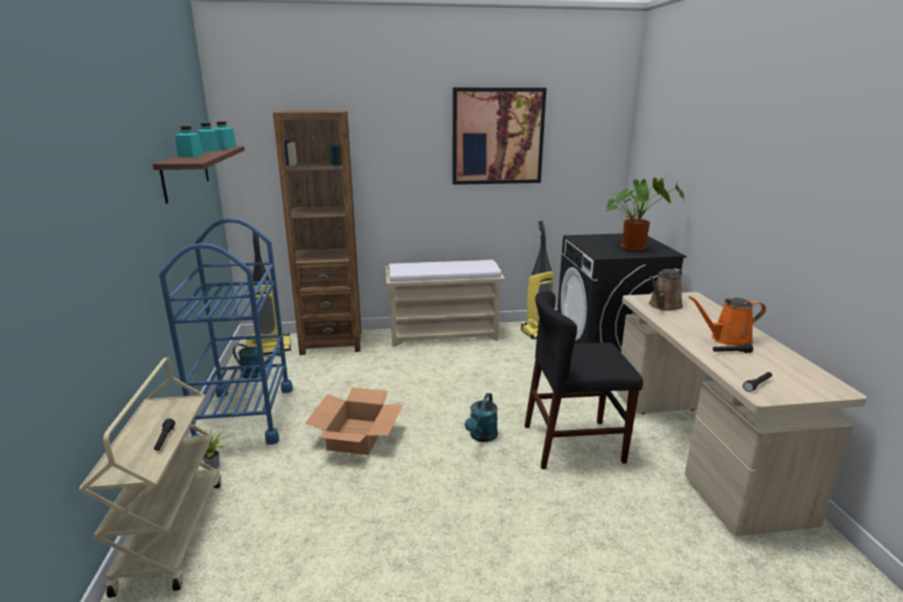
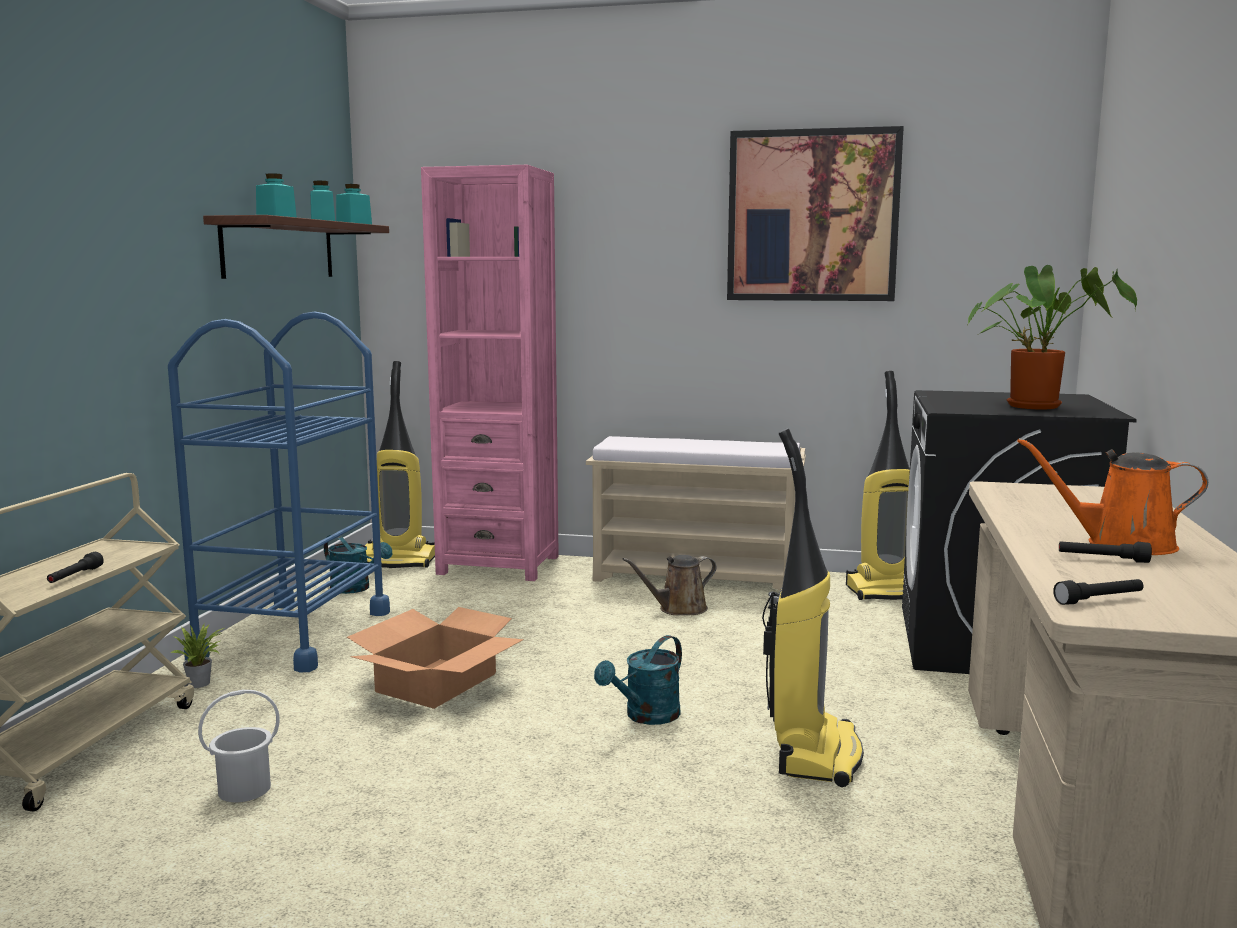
camera: 20 degrees right, 10 degrees down
(302, 538) = (245, 789): none -> white bucket
(331, 342) = (499, 565): brown bookcase -> pink bookcase
(573, 443) = (814, 753): black chair -> vacuum cleaner
(663, 306) = (1040, 498): brown watering can -> brown watering can (678, 609)

